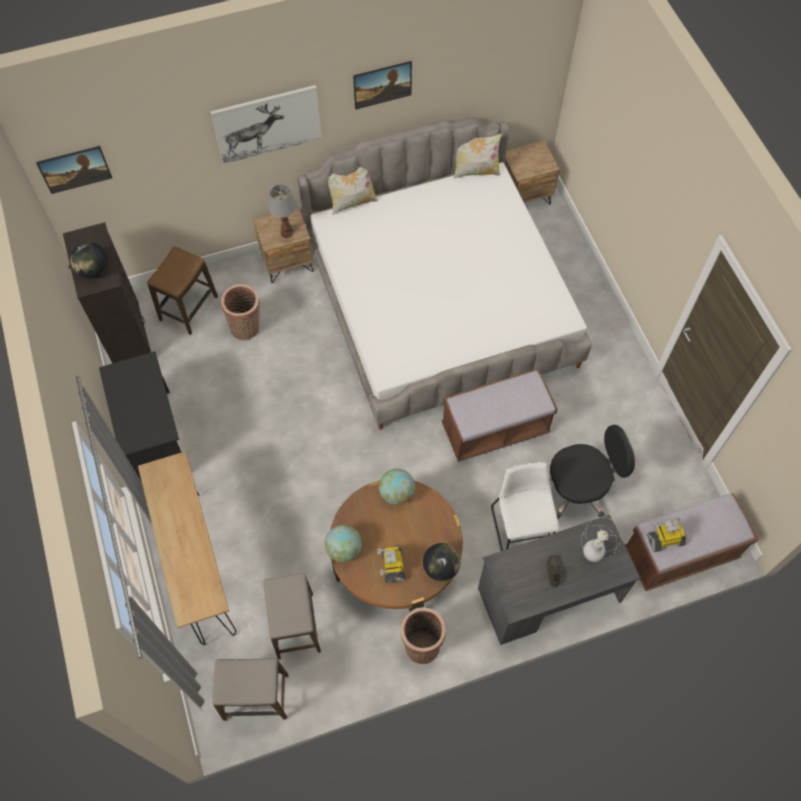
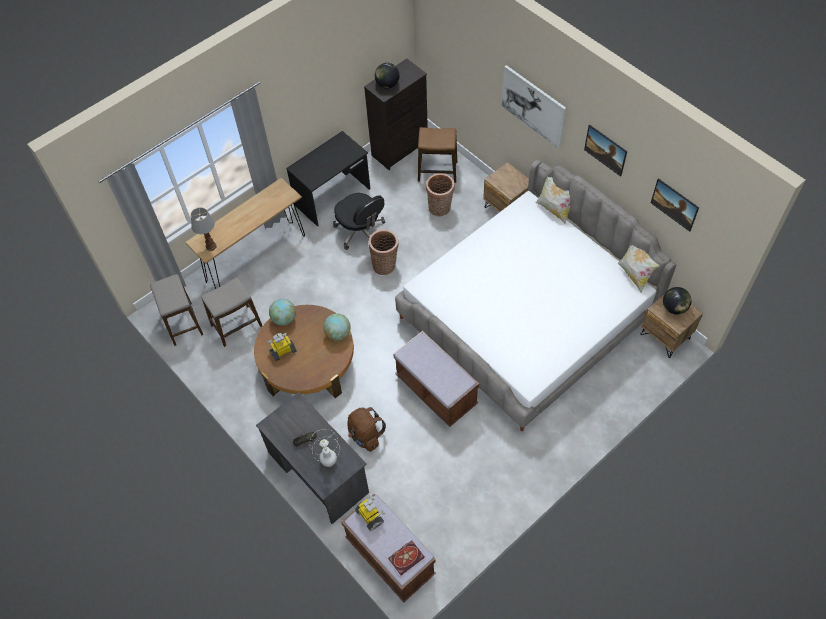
camera: 70 degrees right, 5 degrees down
(78, 177) = (433, 36): picture -> picture (672, 210)
(287, 233) = (507, 185): table lamp -> table lamp (210, 246)
(421, 644) = (251, 403): basket -> basket (385, 265)
(441, 567) = (294, 380): globe -> globe (674, 308)
(521, 525) = (365, 435): white chair -> brown backpack
(579, 488) = (413, 465): black office chair -> black office chair (361, 231)
(725, 519) = (406, 557): none -> book

